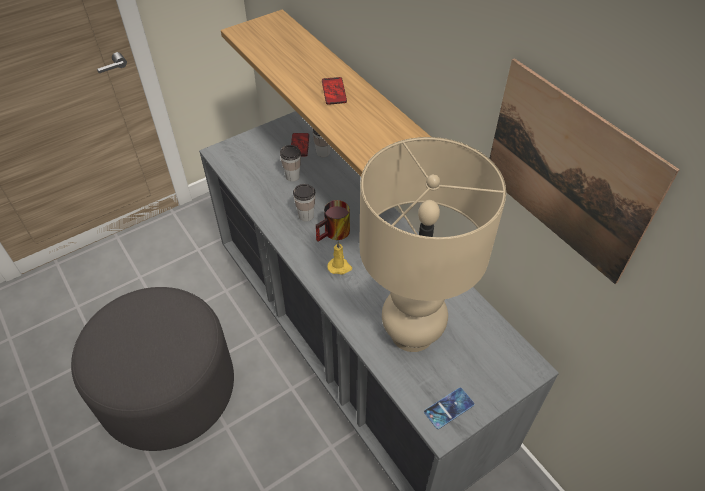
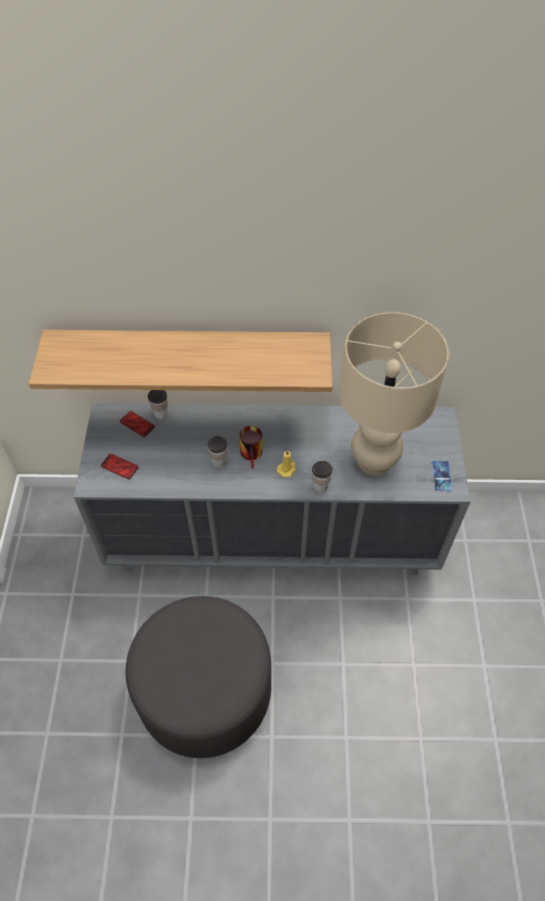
camera: 55 degrees left, 5 degrees up
(292, 176) = (168, 448): cup -> cup (320, 486)
(334, 91) = (189, 355): phone -> phone (119, 467)
(566, 171) = (427, 287): picture -> none

